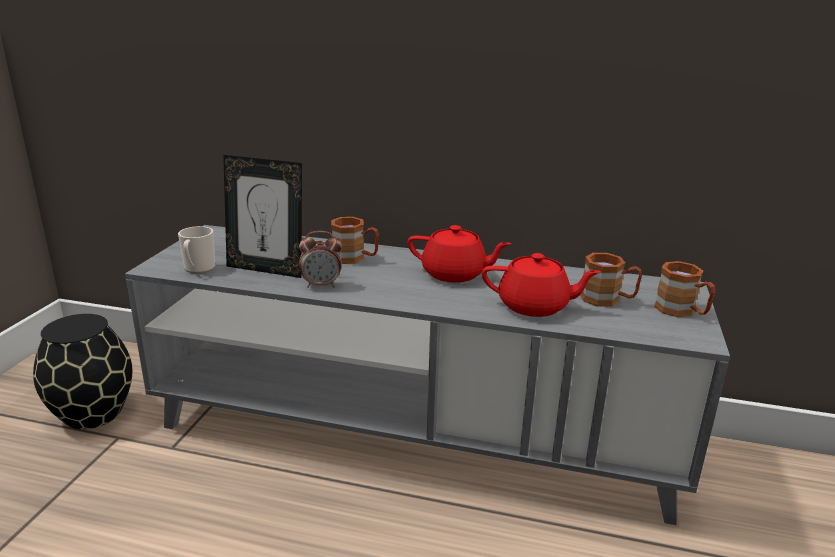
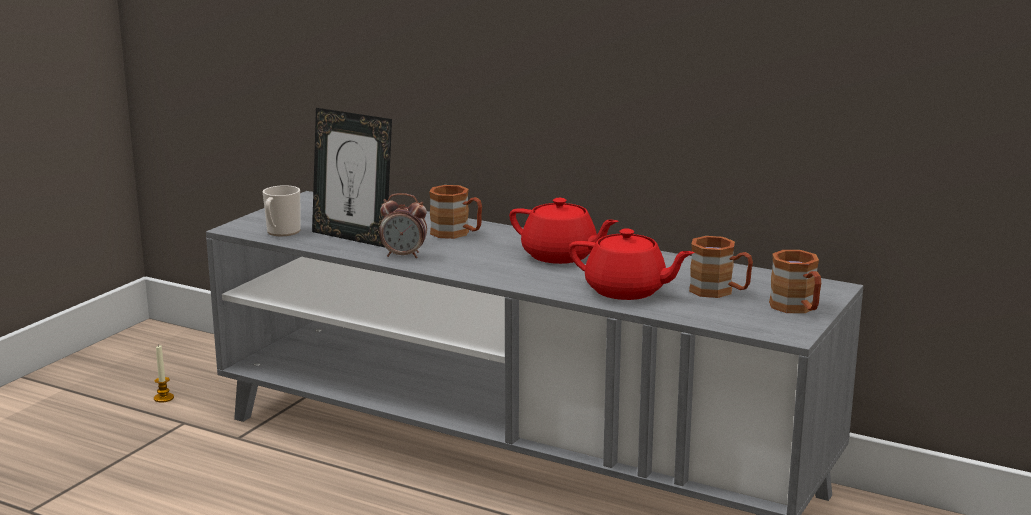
camera: 15 degrees right, 5 degrees down
(94, 412) = (163, 398): black vase -> candle

